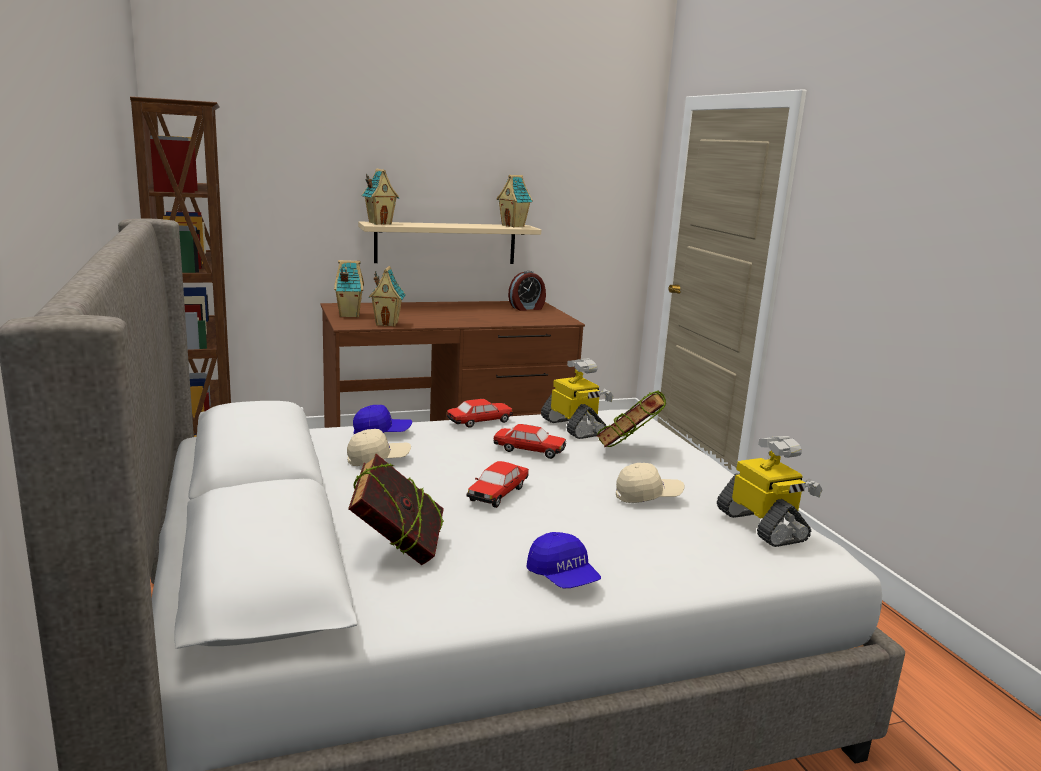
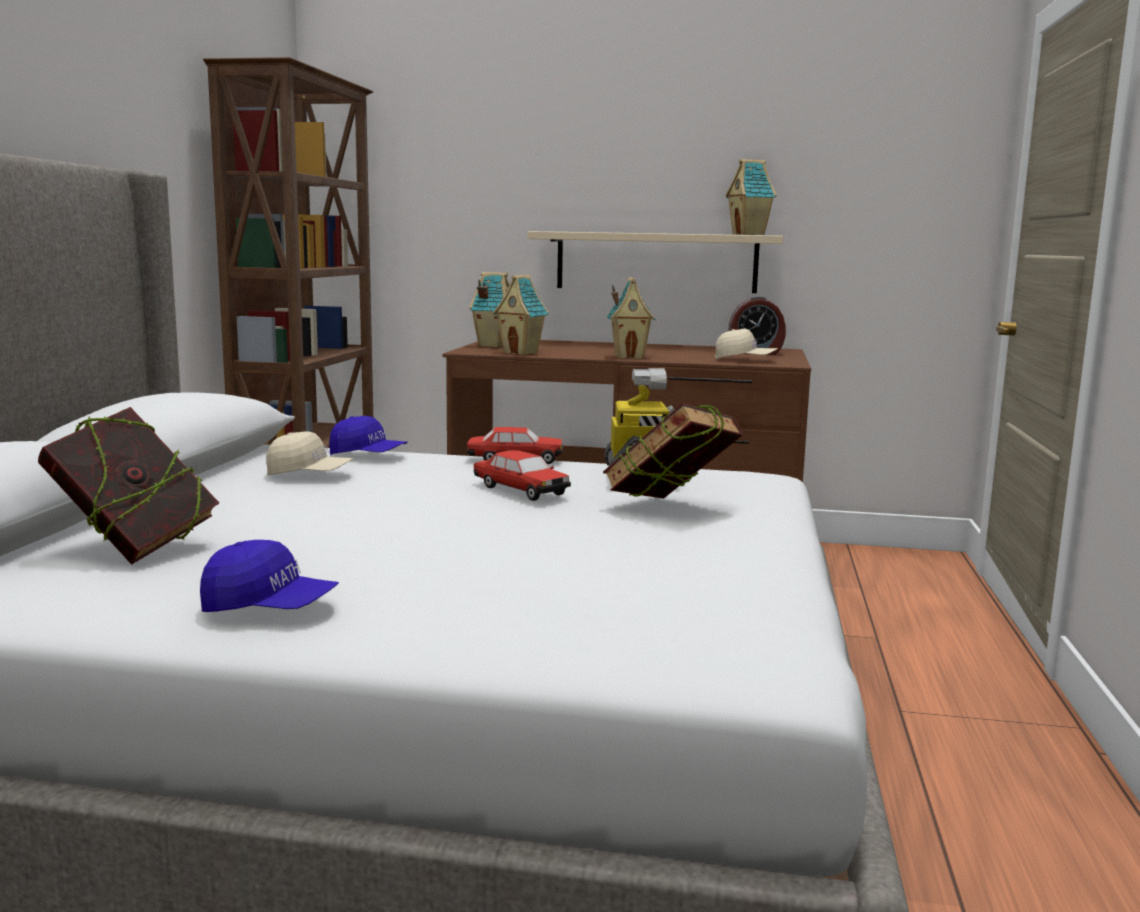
camera: 30 degrees right, 5 degrees down
(380, 223) = (558, 231): toy house -> toy house (629, 357)
(498, 493) = (378, 519): toy car -> none
(563, 578) = (269, 608): blue cap -> blue cap turned 75 degrees counterclockwise
(647, 496) = (582, 550): beige cap -> beige cap (745, 360)
(763, 526) = (708, 611): toy robot -> none

